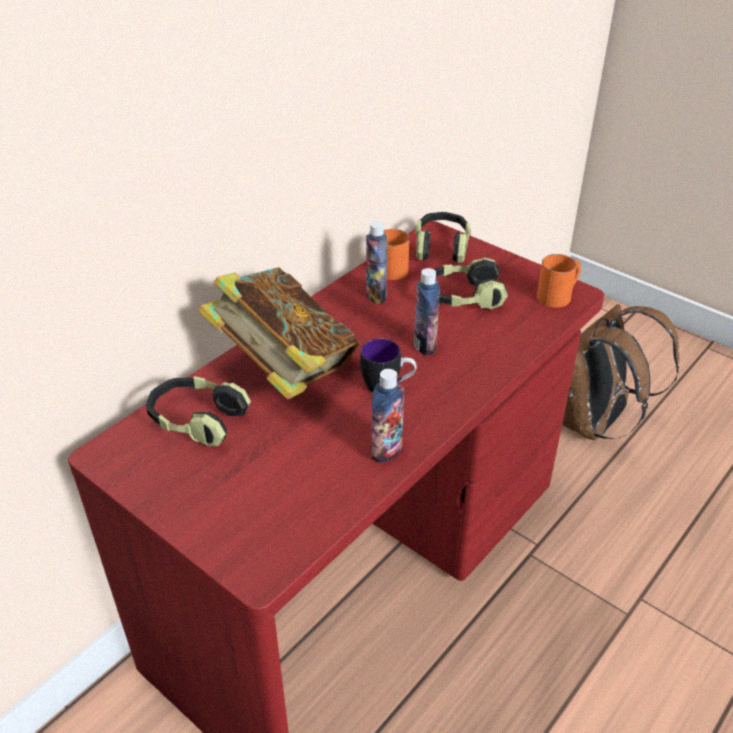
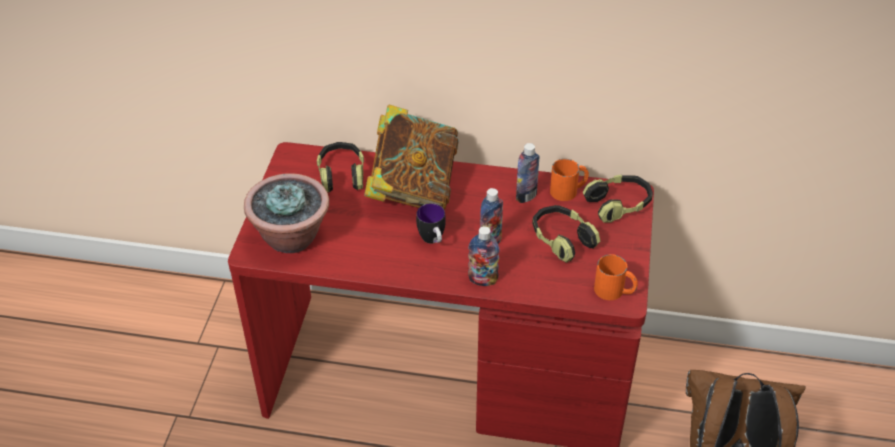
camera: 60 degrees right, 5 degrees up
(269, 514) = (291, 237): none -> potted plant
(386, 451) = (375, 264): bottle -> bottle (483, 280)

